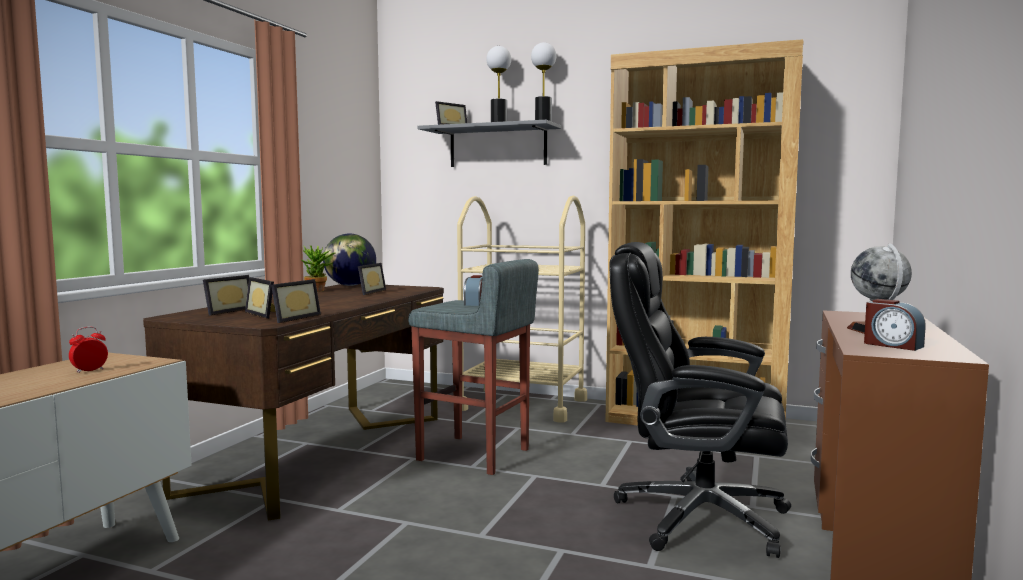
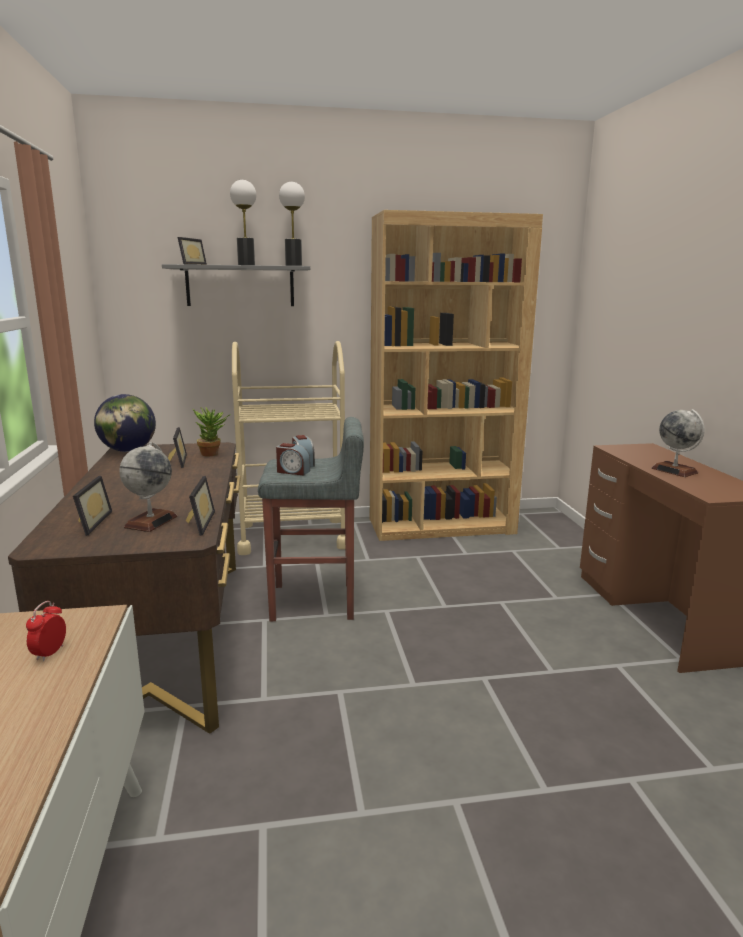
camera: 30 degrees left, 10 degrees up
(265, 314) = (151, 521): picture frame -> globe
(319, 291) = (114, 466): potted plant -> potted plant (213, 454)
(697, 517) = (534, 617): black office chair -> none
(892, 345) = (710, 486): alarm clock -> alarm clock (293, 471)

